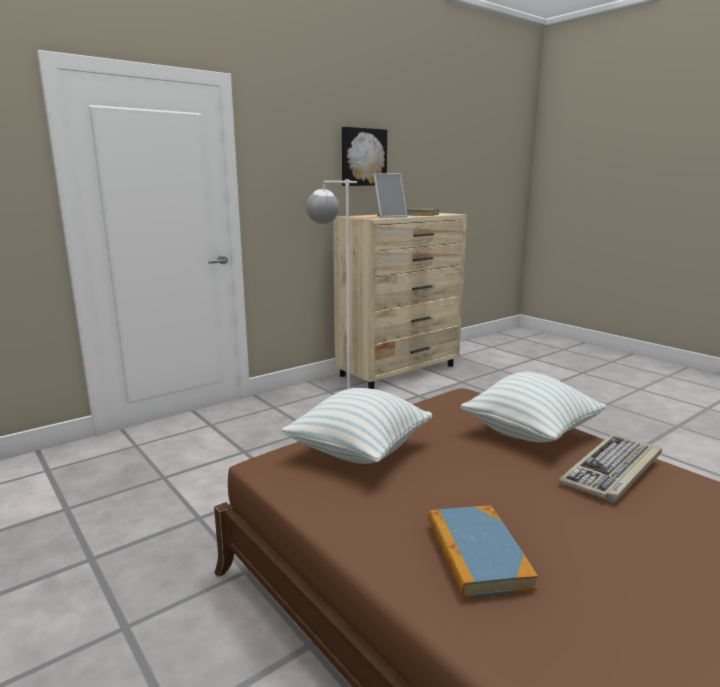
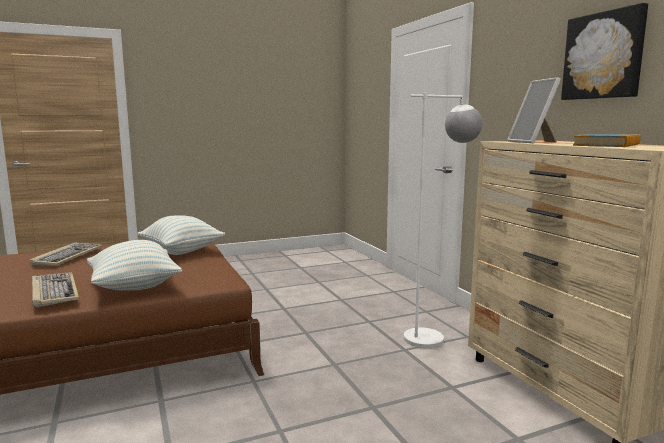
camera: 105 degrees right, 5 degrees down
(477, 553) = (67, 256): book -> keyboard

